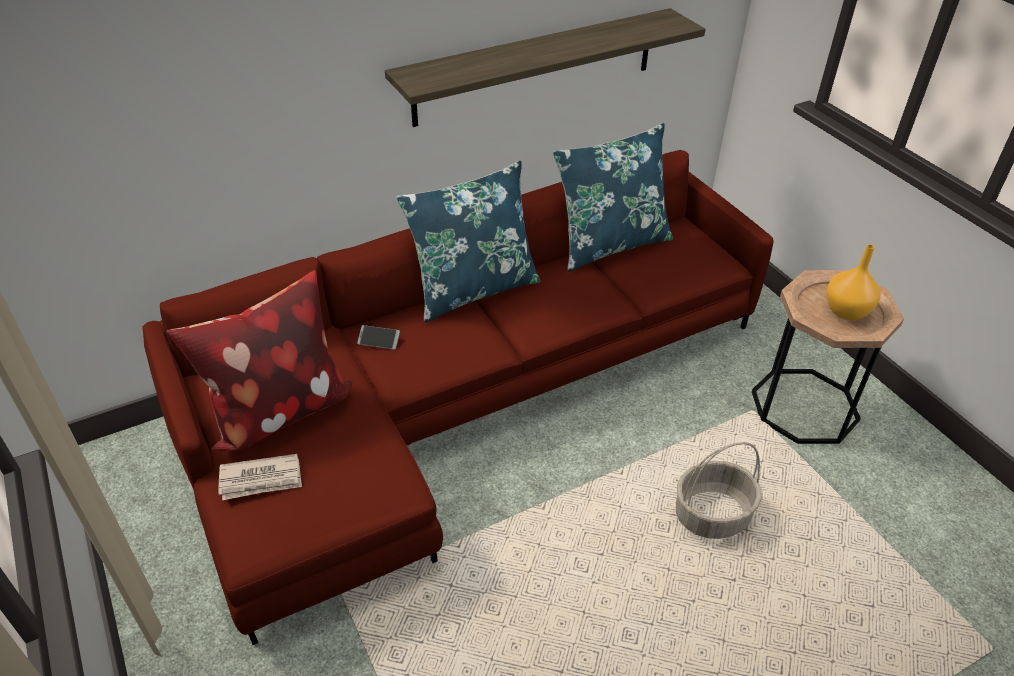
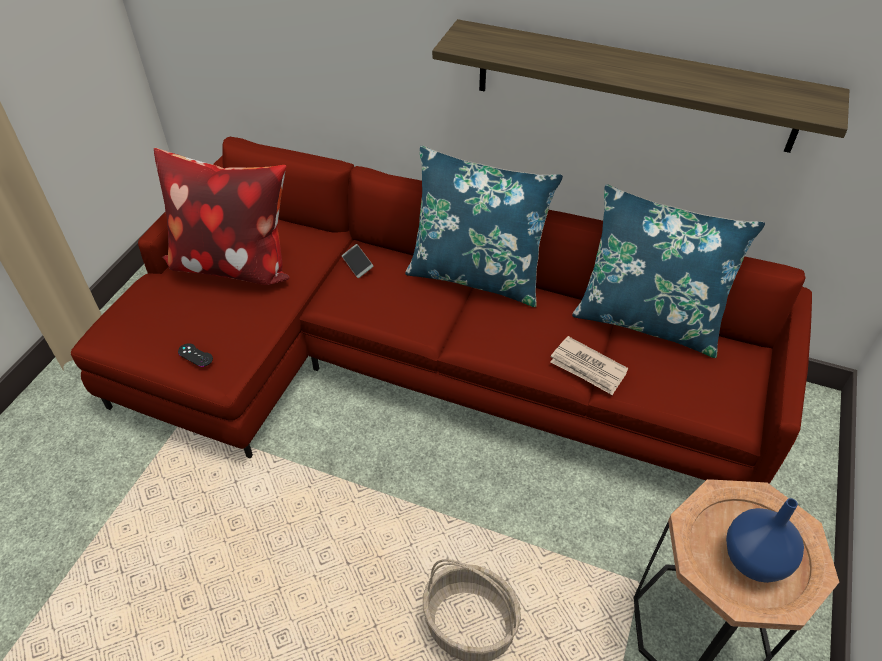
camera: 50 degrees right, 5 degrees up
(261, 479) = (161, 299): newspaper -> newspaper (588, 368)
(363, 490) = (195, 355): none -> black game controller
(847, 311) = (755, 560): orange vase -> blue vase

